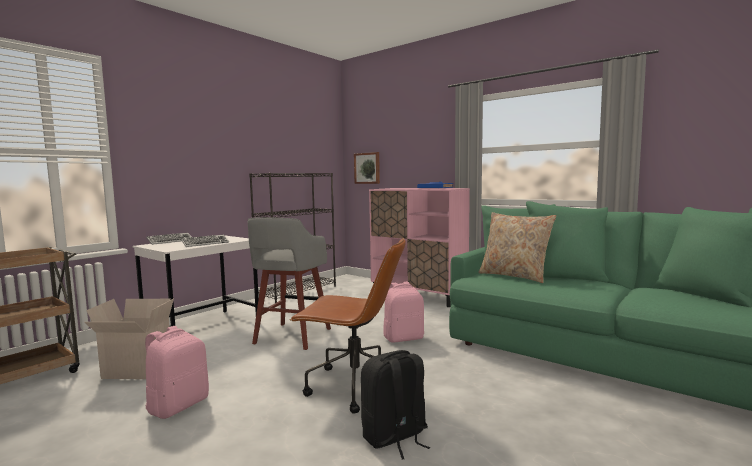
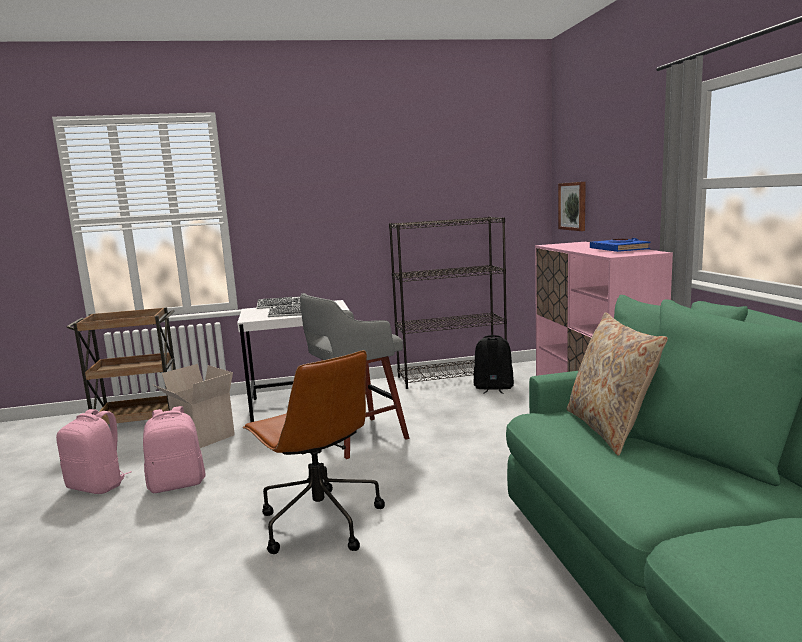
camera: 40 degrees right, 5 degrees up
(395, 437) = (261, 598): black backpack -> black backpack (493, 388)
(404, 338) = (467, 477): pink backpack -> pink backpack (98, 486)

